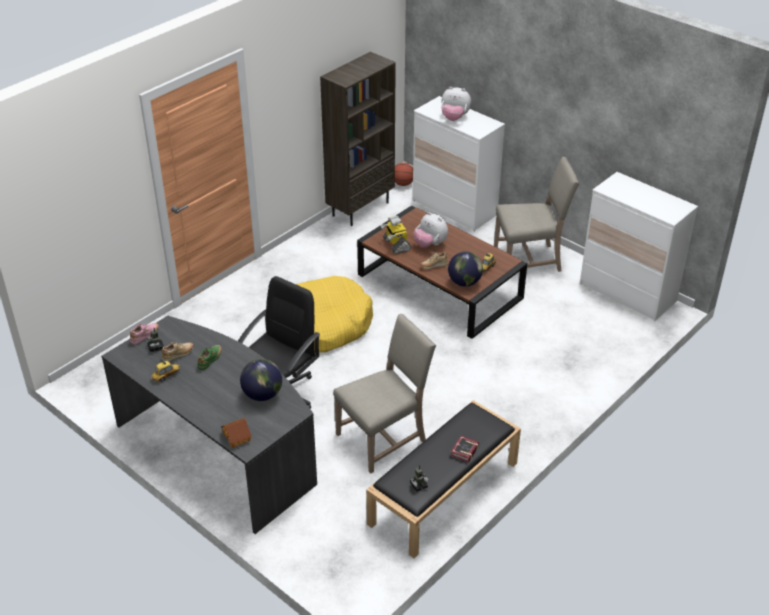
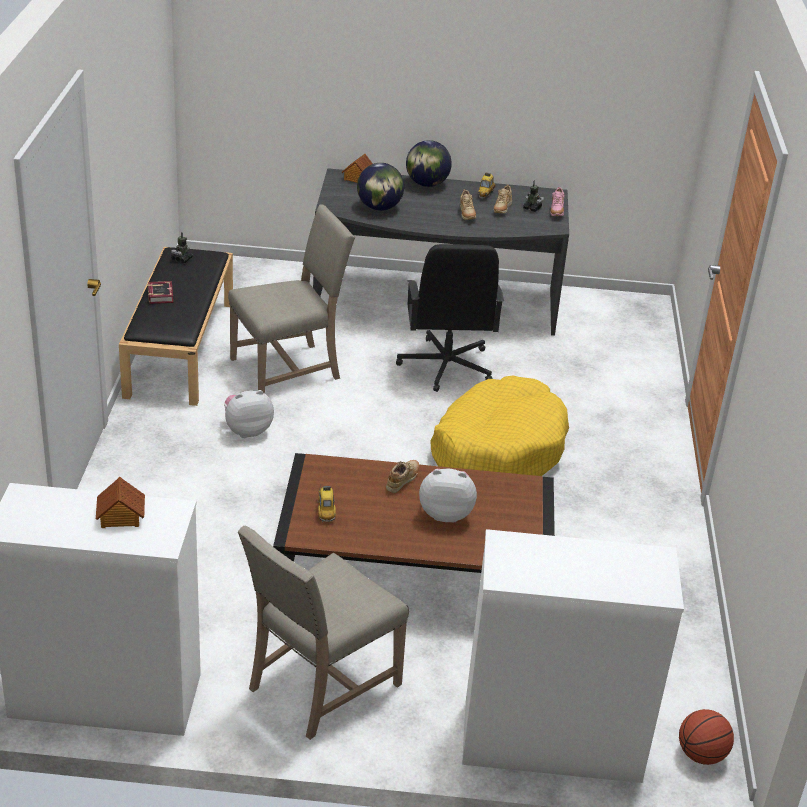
camera: 140 degrees right, 5 degrees down
(210, 360) = (466, 215): green shoe -> beige shoe
(360, 208) = (692, 656): brown bookcase -> none
(384, 437) = (289, 369): beige chair -> beige chair turned 135 degrees counterclockwise
(396, 244) = (492, 492): toy robot -> none
(454, 118) = (584, 559): plush toy -> plush toy (247, 430)
(464, 282) = (335, 475): globe -> globe (427, 184)
(631, 193) = (120, 517): none -> toy house

